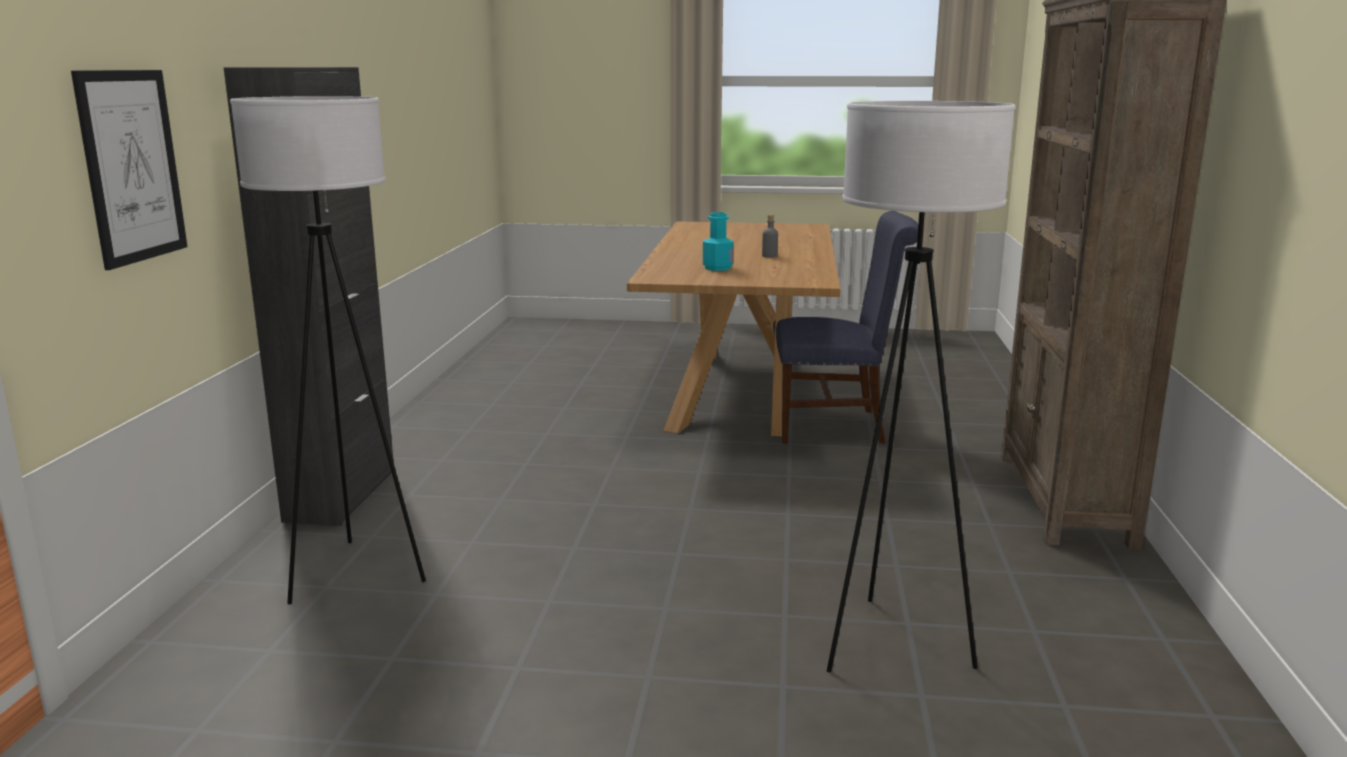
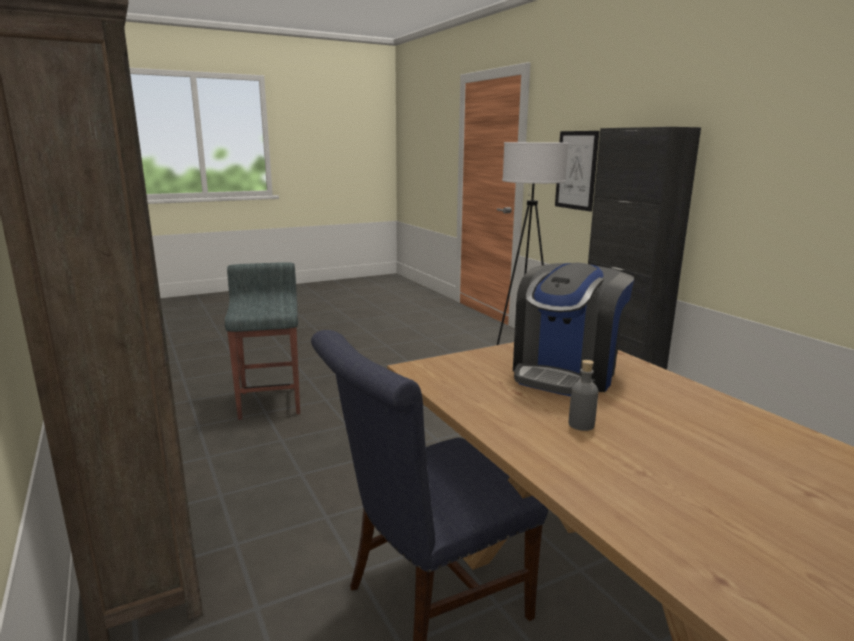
camera: 145 degrees right, 0 degrees up
(717, 268) = (565, 373): turquoise bottle -> coffee machine
(890, 643) = (270, 402): white floor lamp -> grey stool

